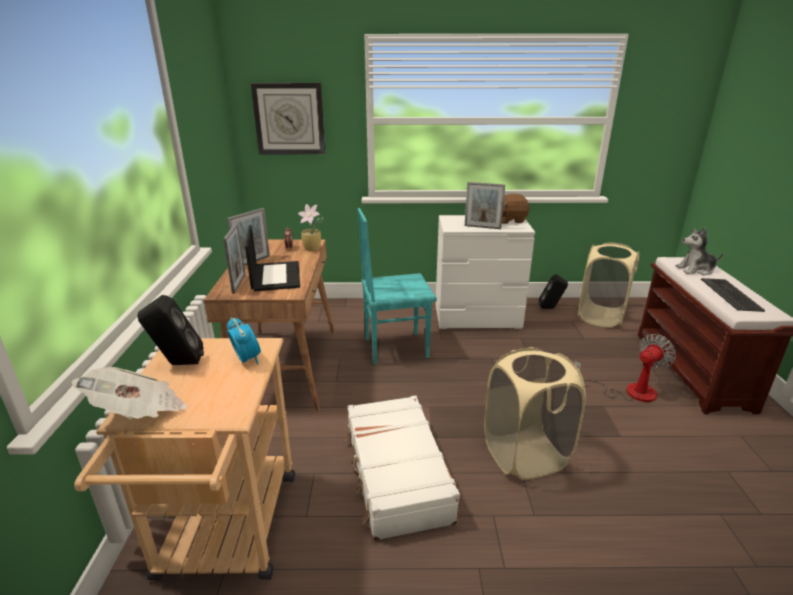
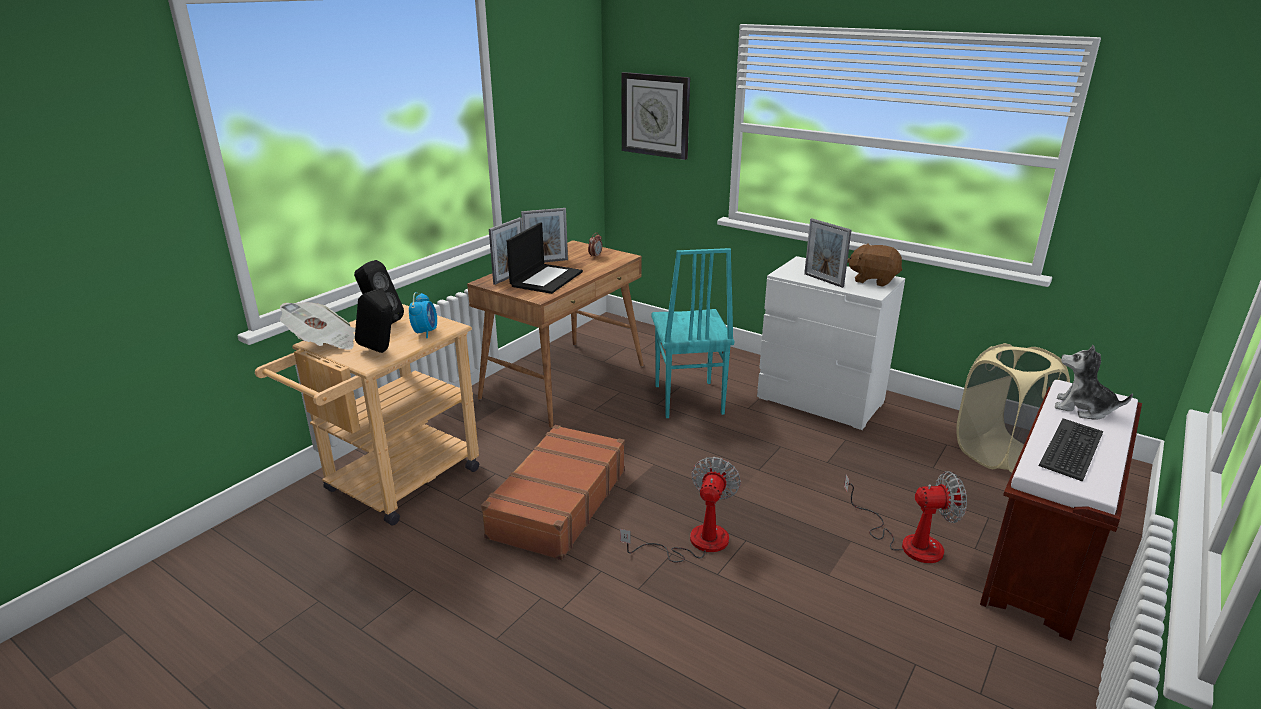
camera: 35 degrees right, 0 degrees up
(312, 249) = (614, 262): potted plant -> none
(395, 347) = (687, 400): turquoise chair -> turquoise chair turned 120 degrees counterclockwise
(396, 474) = (557, 503): white suitcase -> brown suitcase
(525, 455) = (695, 542): beige laundry basket -> fan
(550, 308) = (936, 421): black speaker -> black speaker (381, 352)

